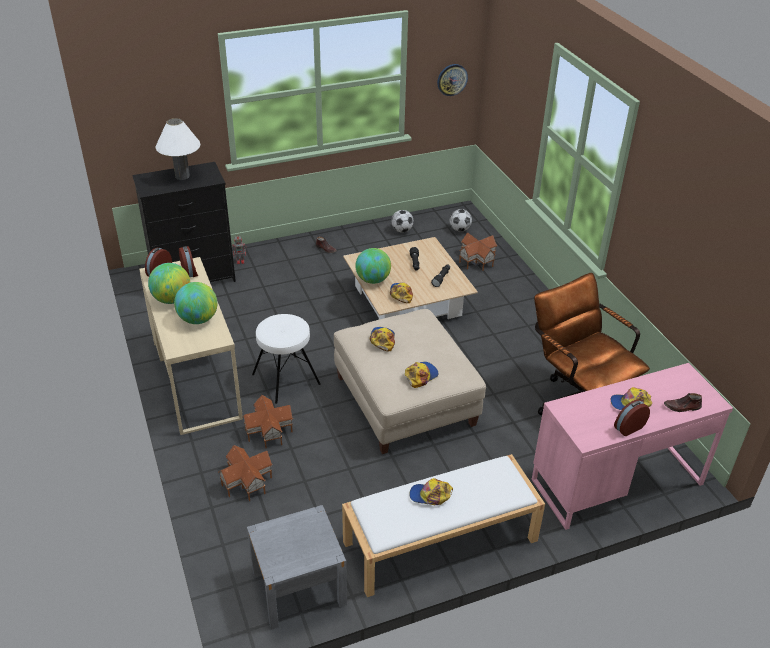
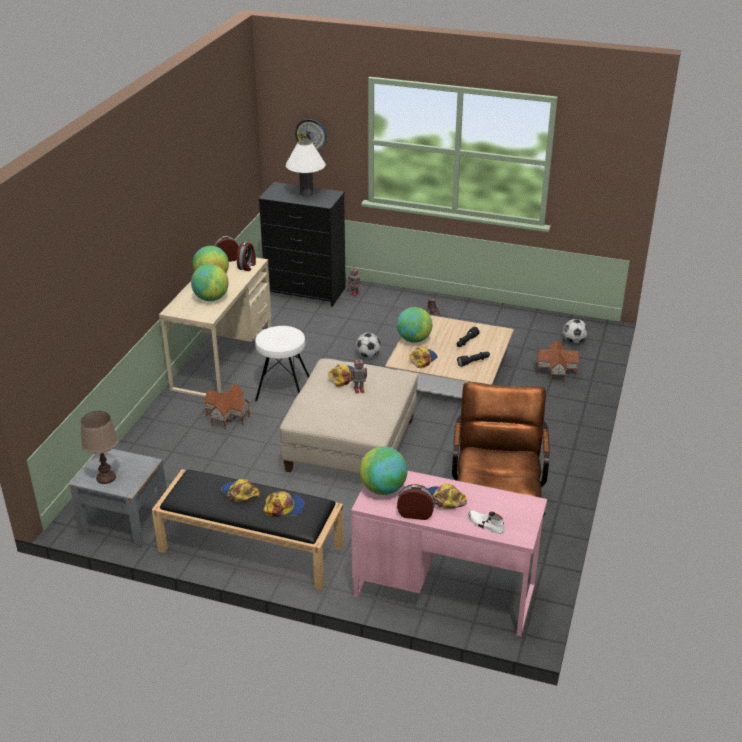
camera: 40 degrees right, 5 degrees down
(246, 482) = (173, 440): toy house -> none
(294, 556) = (105, 478): none -> brown table lamp
(402, 230) = (518, 321): football -> football (368, 355)
(409, 345) = (358, 390): none -> toy robot
(421, 375) = (338, 414): cap -> cap (284, 507)
(439, 542) = (249, 548): white bench -> black bench
(452, 79) = (603, 181): wall clock -> wall clock (311, 134)
(579, 420) = (383, 489): none -> globe
(682, 407) = (485, 524): brown shoe -> white shoe

